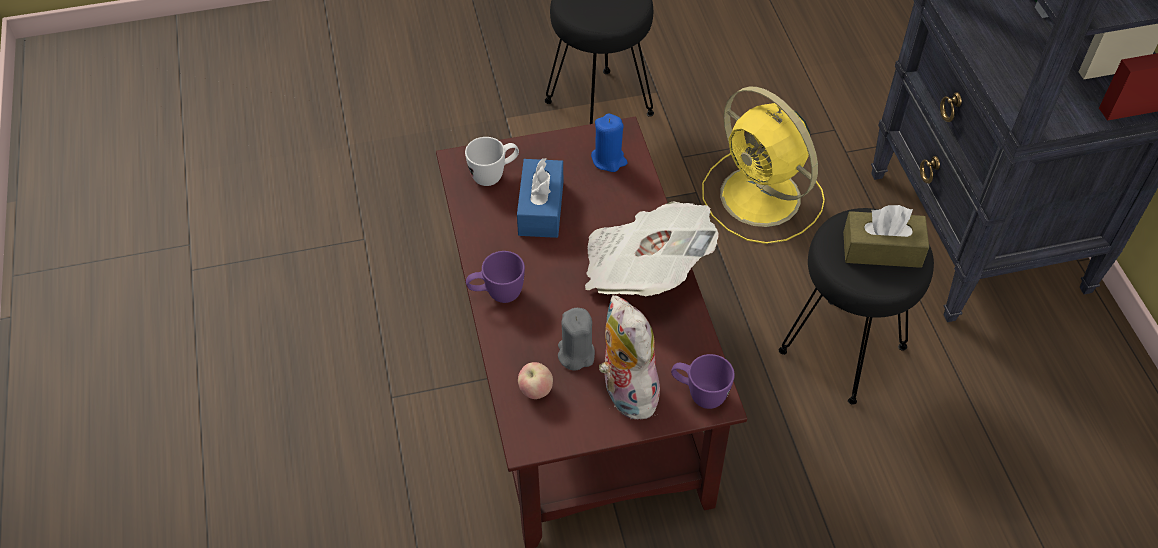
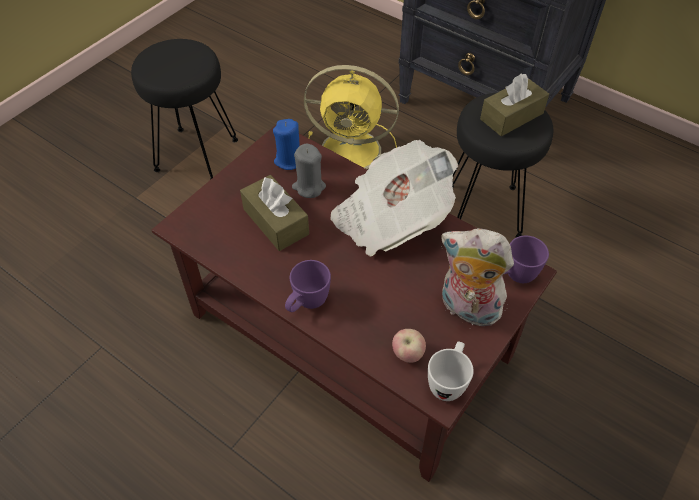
camera: 40 degrees left, 0 degrees up
(494, 175) = (216, 220): white mug -> white mug (448, 381)
(541, 208) = (276, 221): blue tissue box -> brown tissue box
(575, 354) = (407, 307): grey candle -> grey candle (309, 187)

